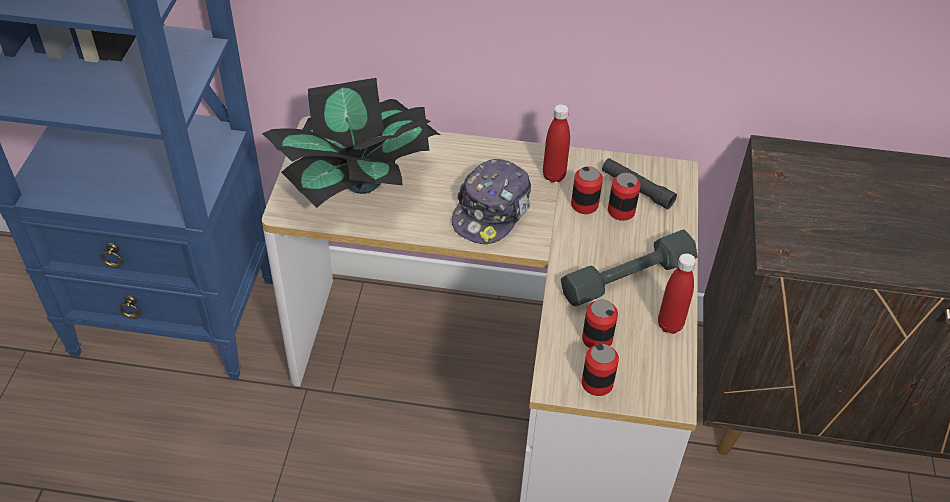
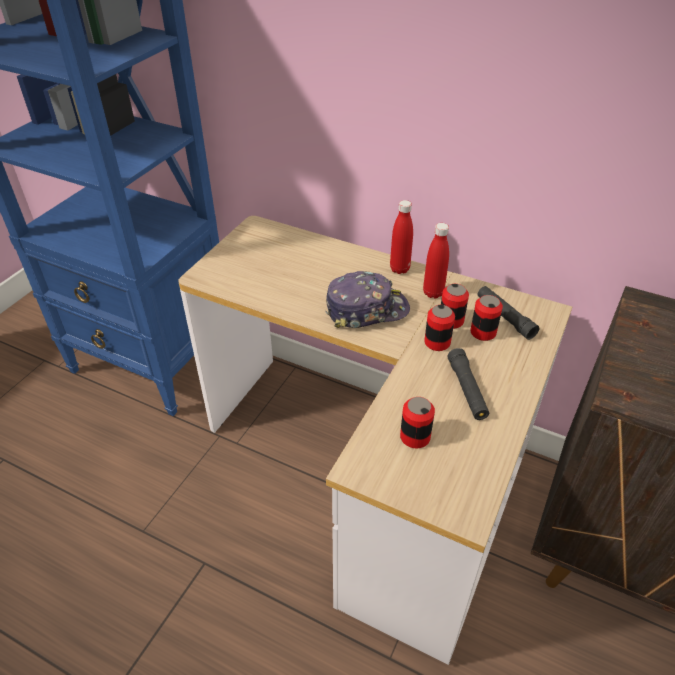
camera: 20 degrees right, 5 degrees down
(360, 184) = (268, 268): potted plant -> none
(492, 211) = (366, 309): cap -> cap turned 150 degrees counterclockwise
(597, 383) = (397, 478): can -> can (437, 342)
(627, 278) = (467, 390): grey dumbbell -> black flashlight
(670, 325) = (492, 441): red bottle -> red bottle (399, 269)

